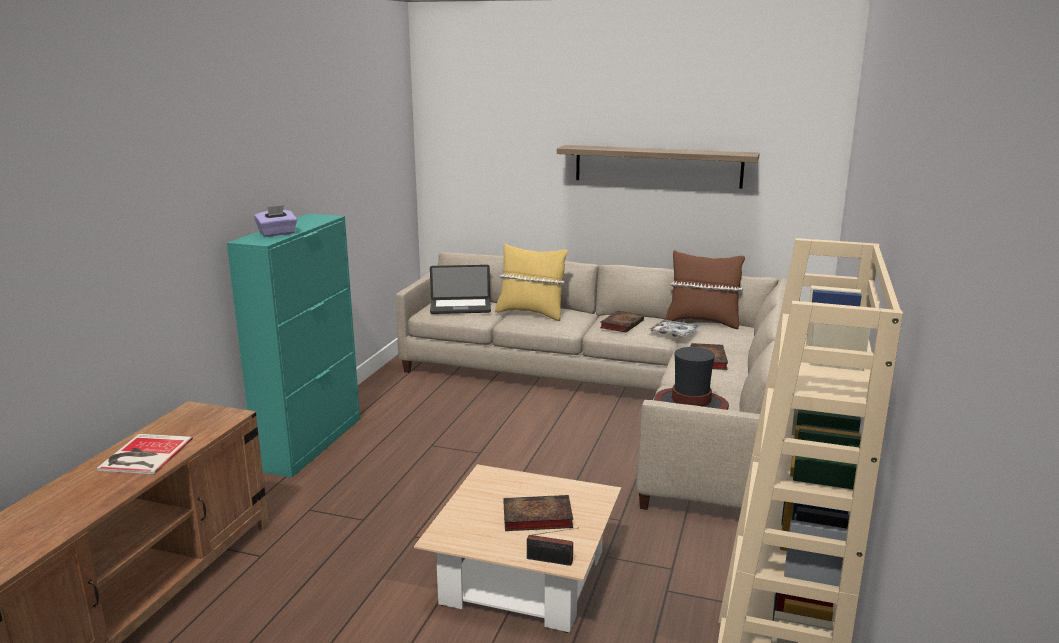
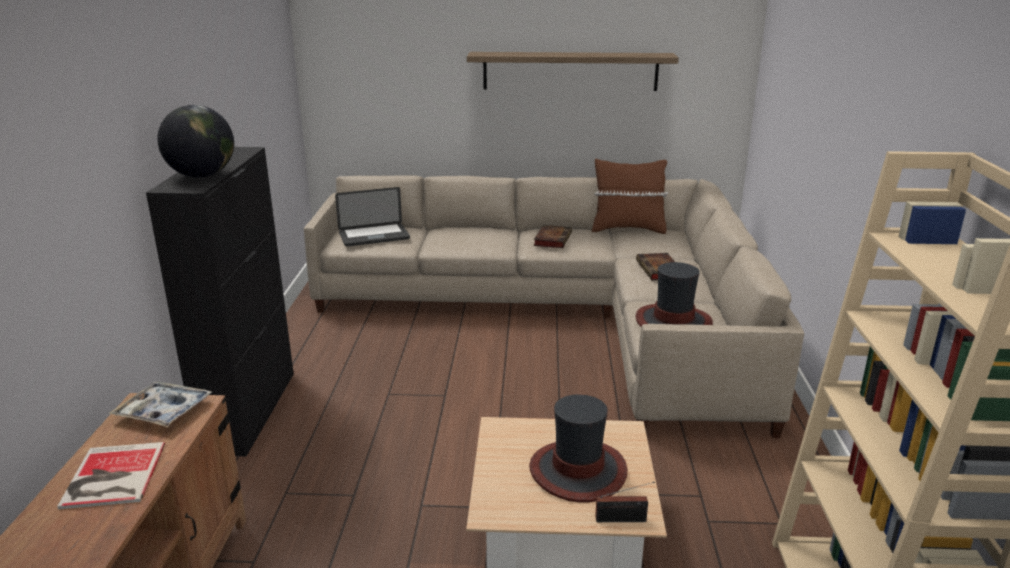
camera: 15 degrees left, 5 degrees up
(277, 233) = (202, 176): purple tissue box -> globe
(311, 443) = (250, 410): turquoise cabinet -> black cabinet
(531, 313) = (452, 235): yellow pillow -> none
(535, 518) = (578, 471): book -> hat
(674, 333) = (609, 244): tray -> tray (163, 411)

